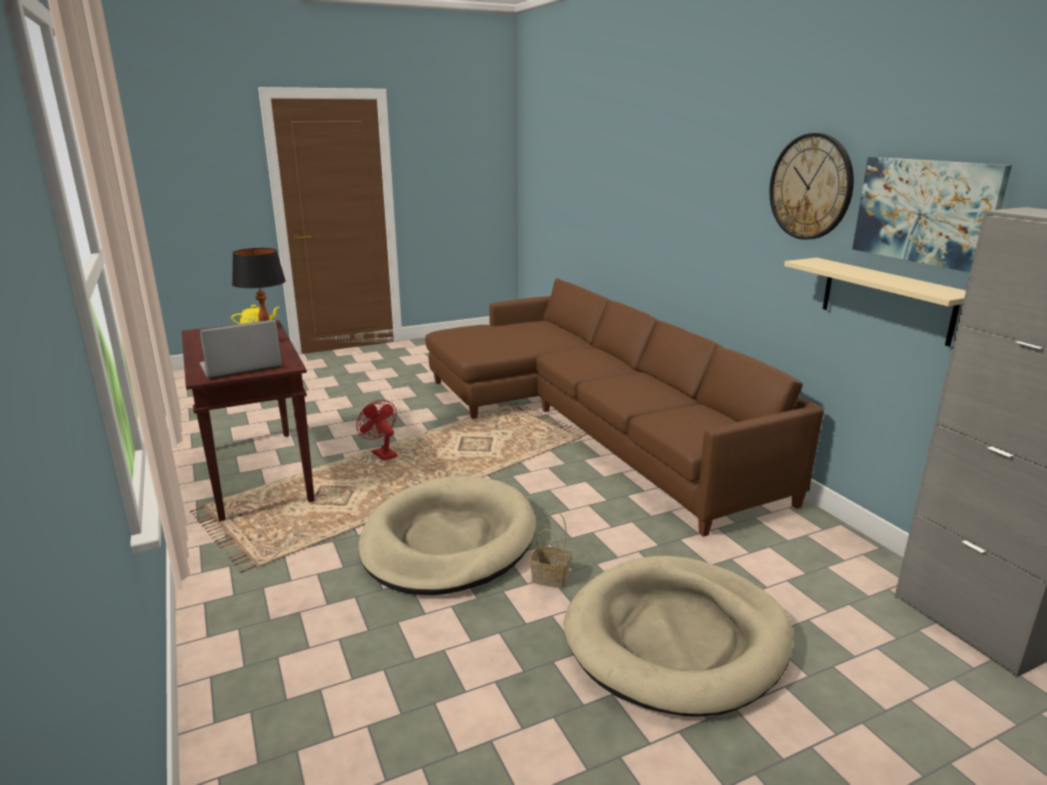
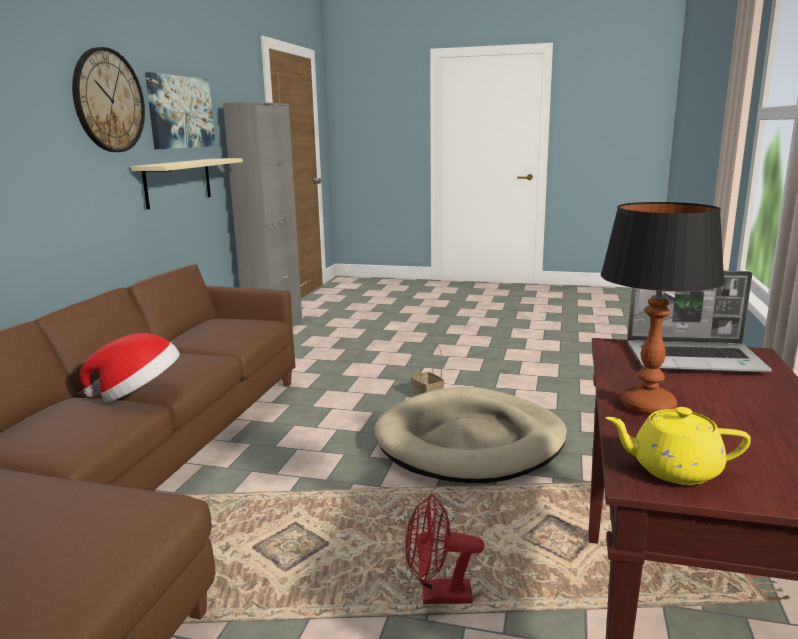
camera: 140 degrees left, 5 degrees down
(381, 453) = (437, 596): red fan -> red fan turned 90 degrees clockwise
(594, 372) = (138, 394): none -> hat
(677, 638) = (404, 360): beige dog bed -> none

